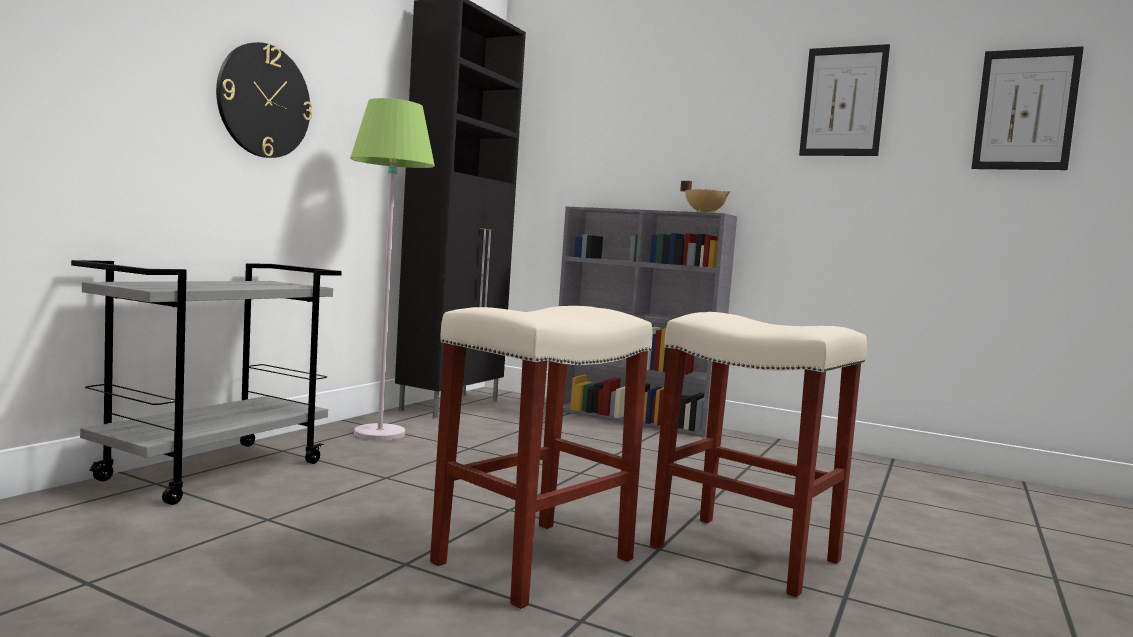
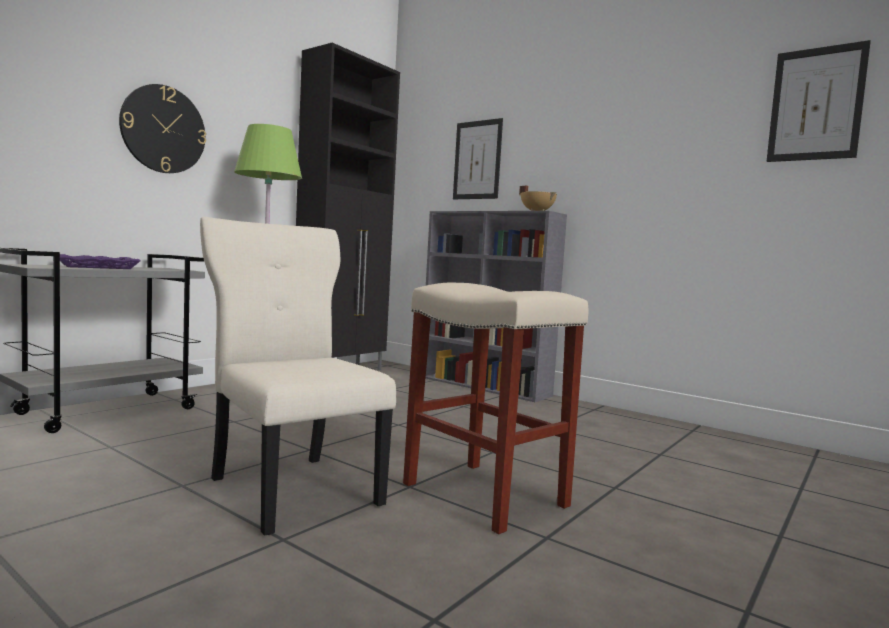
camera: 10 degrees right, 0 degrees up
(206, 284) = (97, 267): none -> purple tray
(535, 560) = (292, 488): beige stool -> beige chair
(843, 101) = (654, 110): picture -> picture (477, 160)

